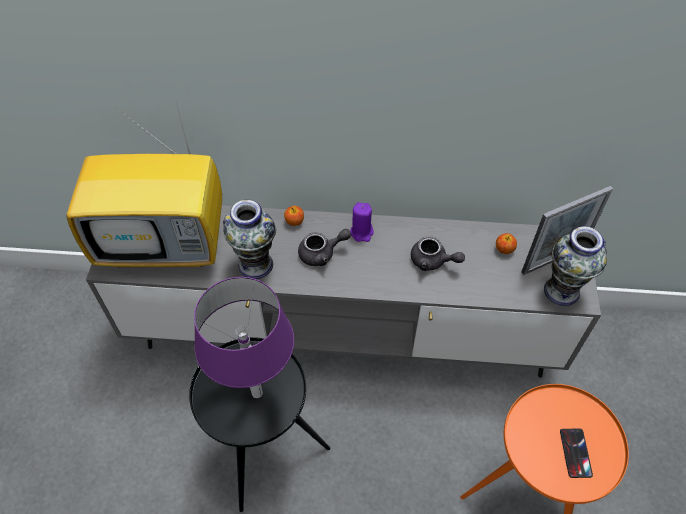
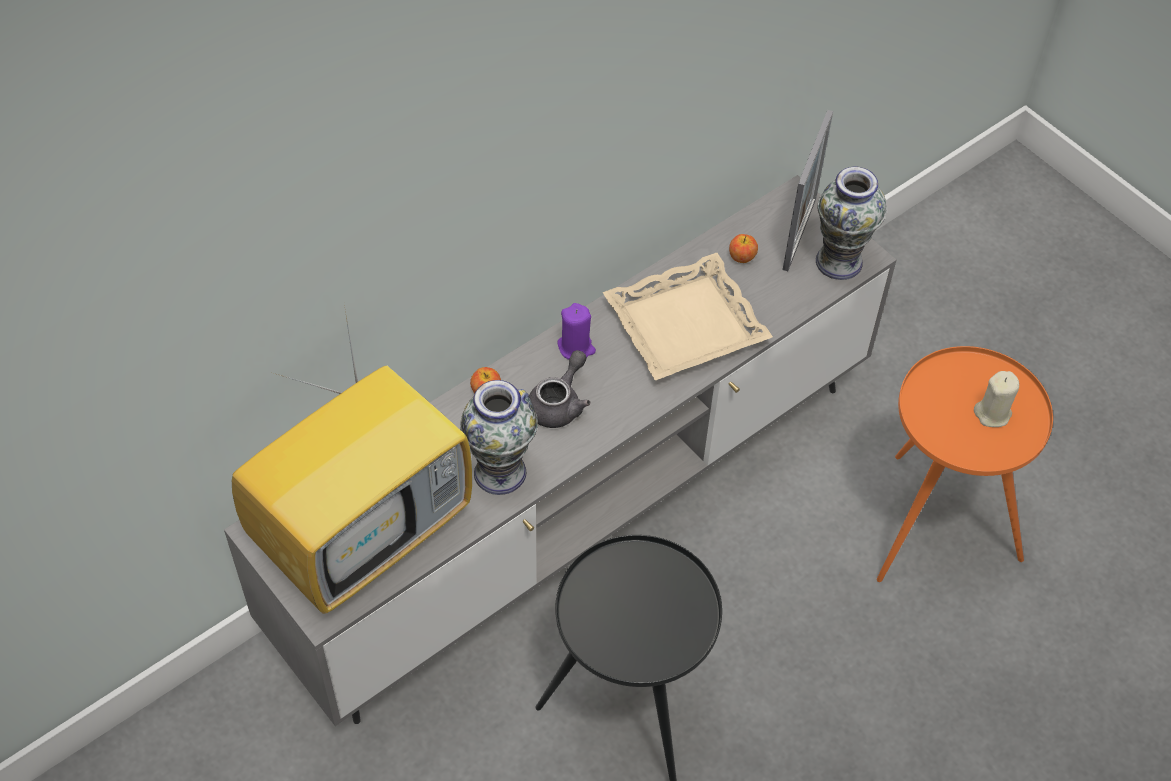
camera: 45 degrees left, 0 degrees up
(257, 392) = (649, 604): purple table lamp -> none
(432, 261) = (685, 324): grey teapot -> beige tray
(575, 453) = (992, 413): phone -> beige candle

